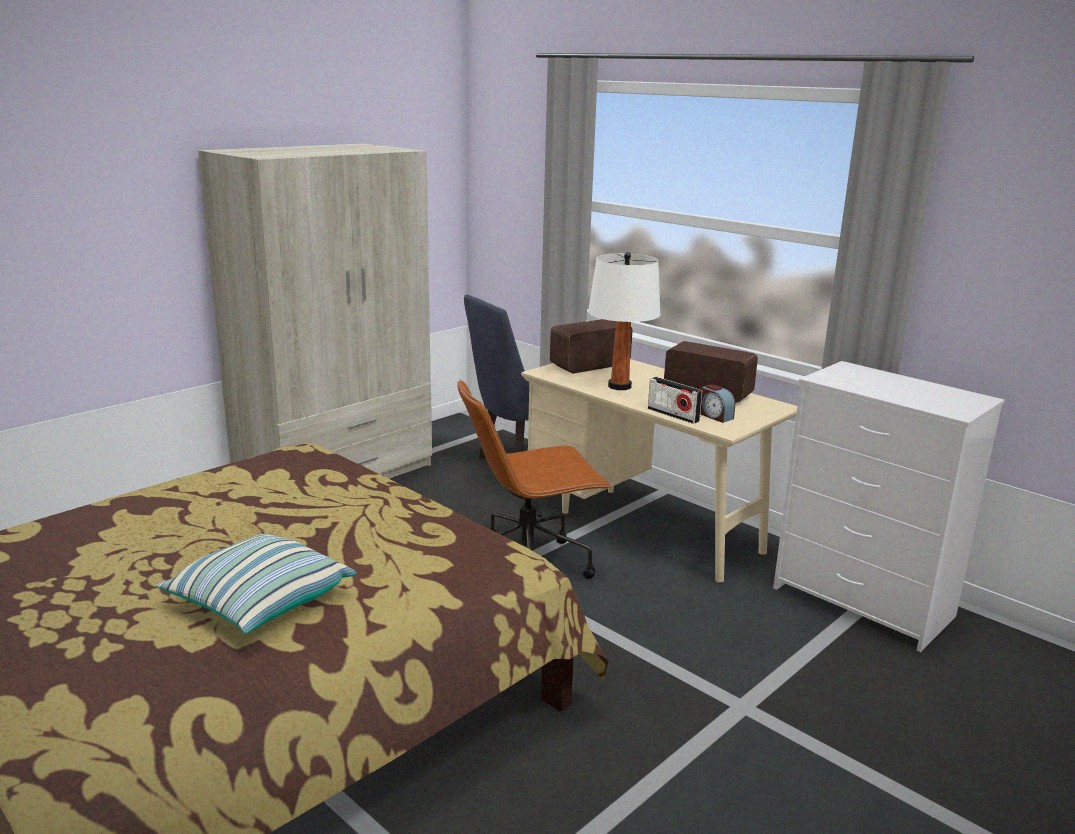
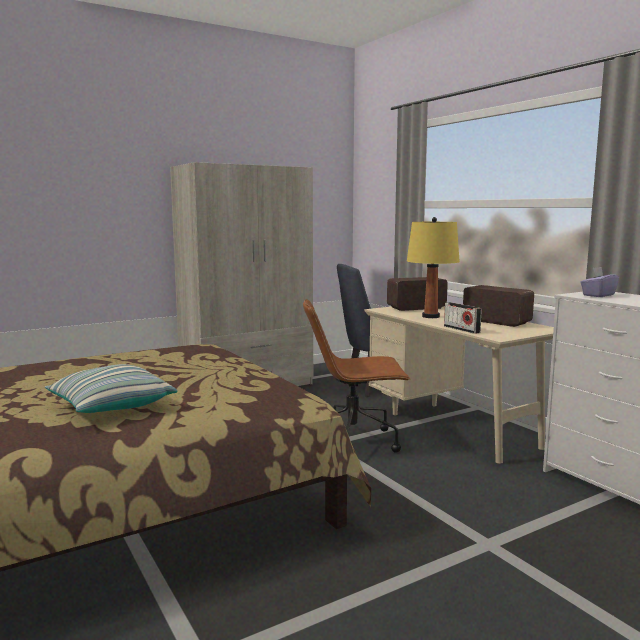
camera: 15 degrees right, 10 degrees down
(619, 386) = (430, 316): white table lamp -> yellow table lamp
(715, 416) = (494, 331): alarm clock -> none
(849, 378) = (598, 295): none -> purple tissue box

